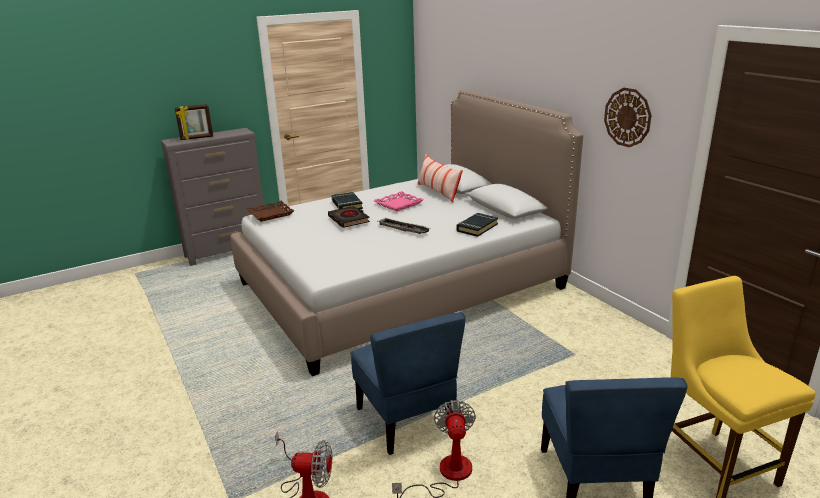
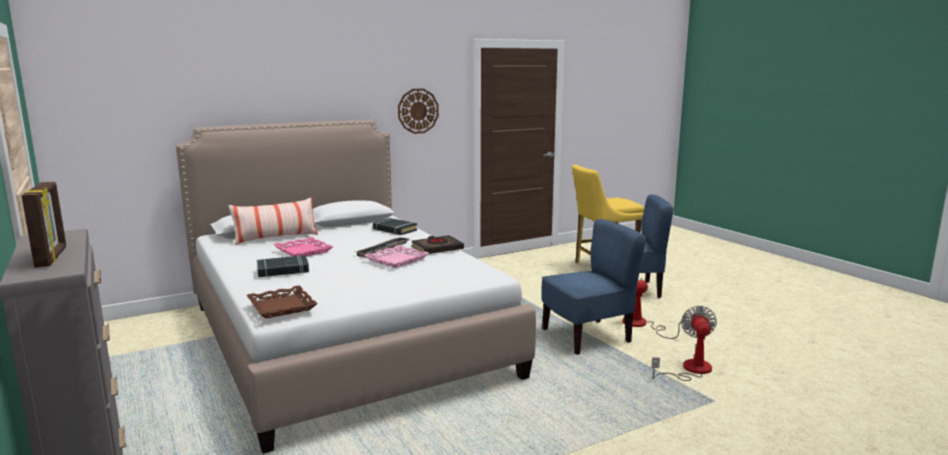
camera: 90 degrees left, 10 degrees down
(349, 220) = (341, 268): black book -> black book (437, 248)
(372, 236) = (397, 260): none -> pink tray

